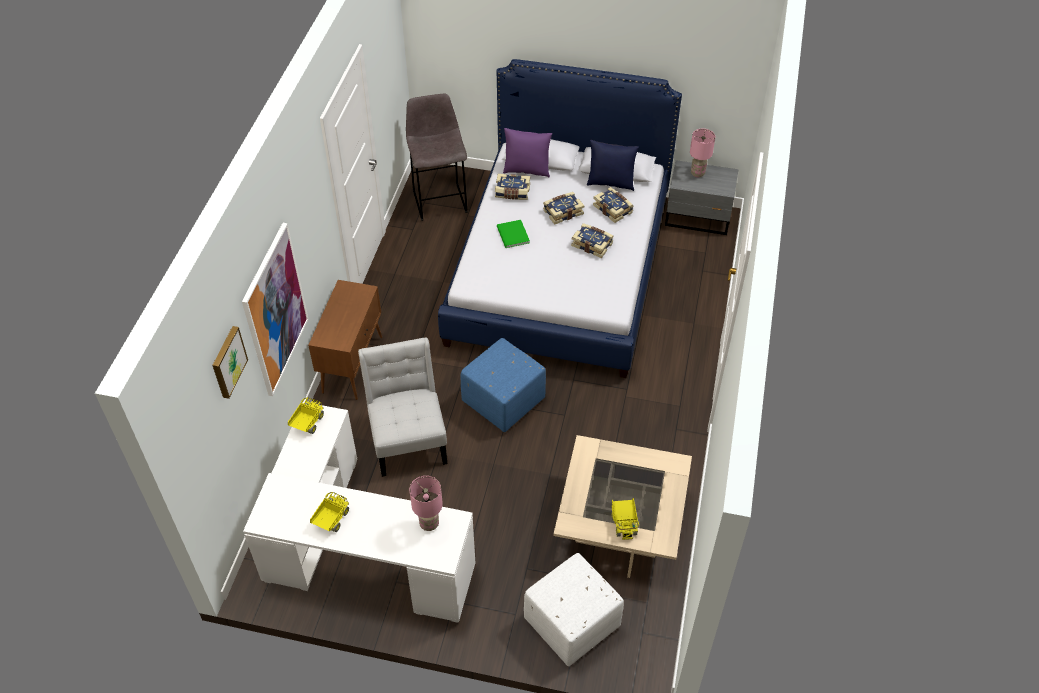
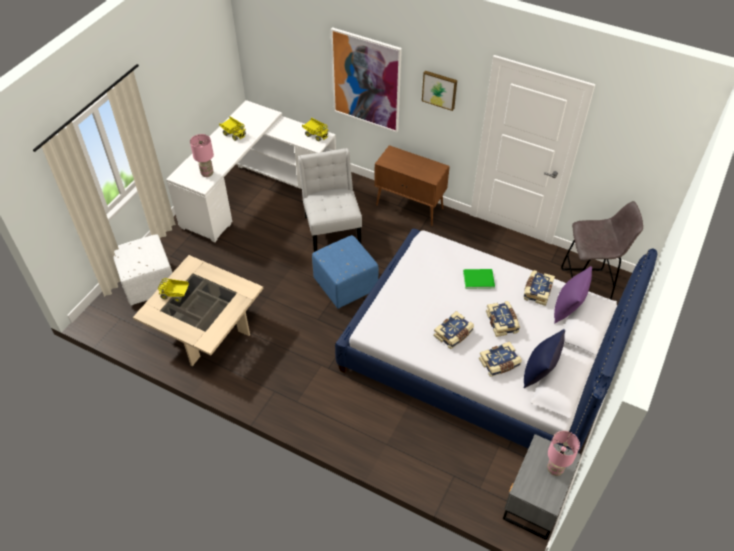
camera: 105 degrees right, 0 degrees up
(227, 361) = (303, 36): picture -> picture (439, 89)
(408, 438) = (332, 226): white chair -> white chair turned 105 degrees counterclockwise

